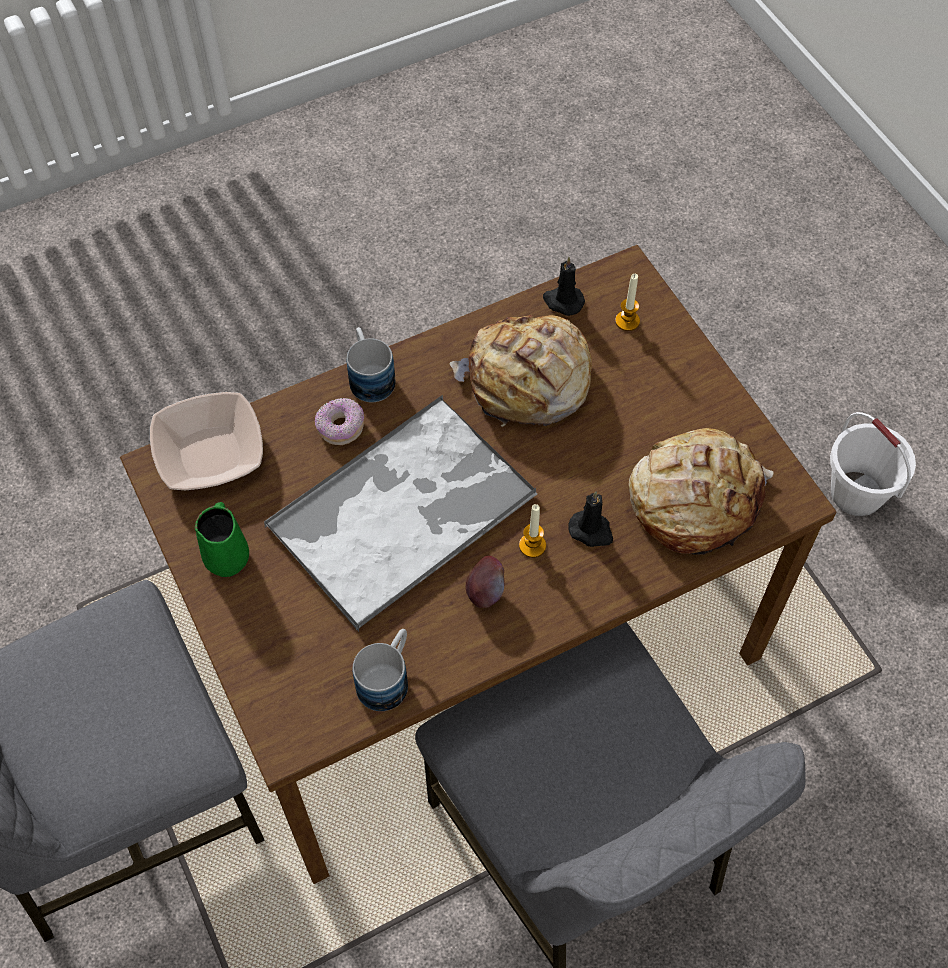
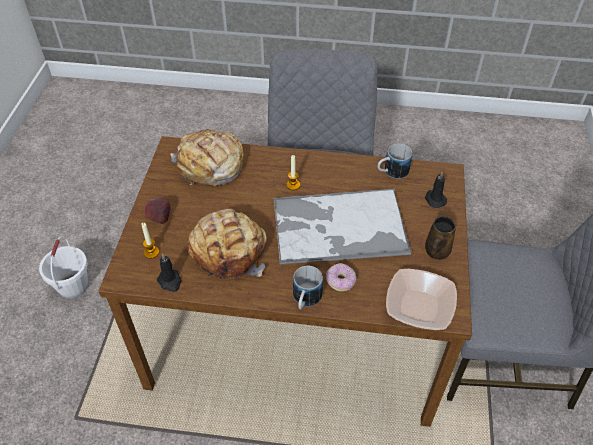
camera: 145 degrees left, 10 degrees down
(227, 556) = (436, 252): green mug -> brown mug
(484, 592) = (328, 180): apple -> apple (160, 217)
(591, 531) = (263, 177): black candle -> black candle (434, 199)

